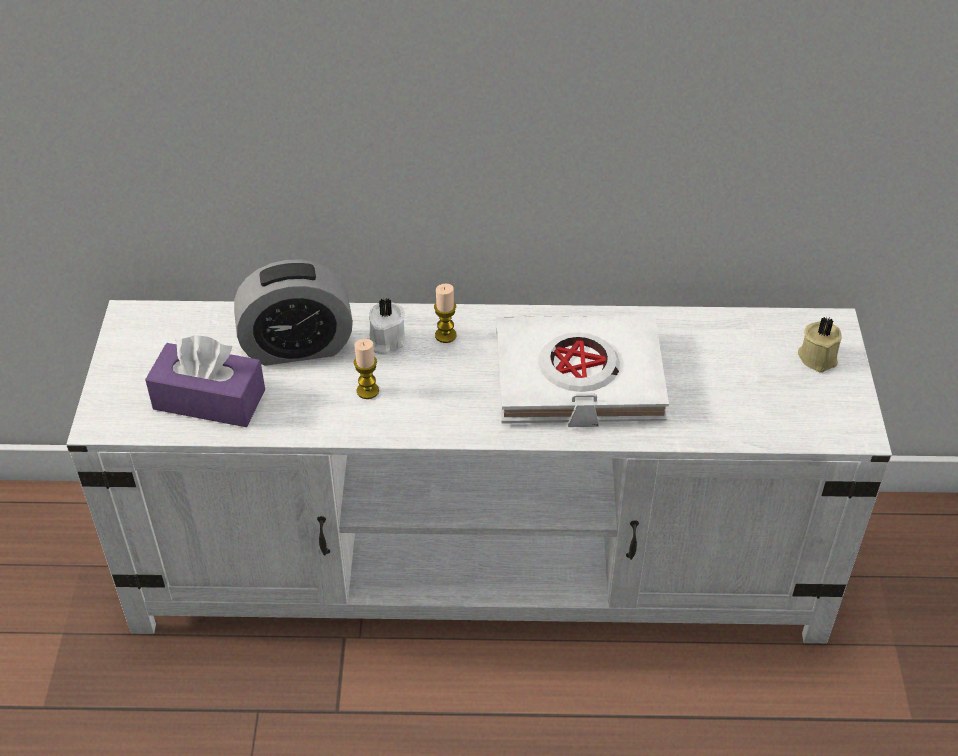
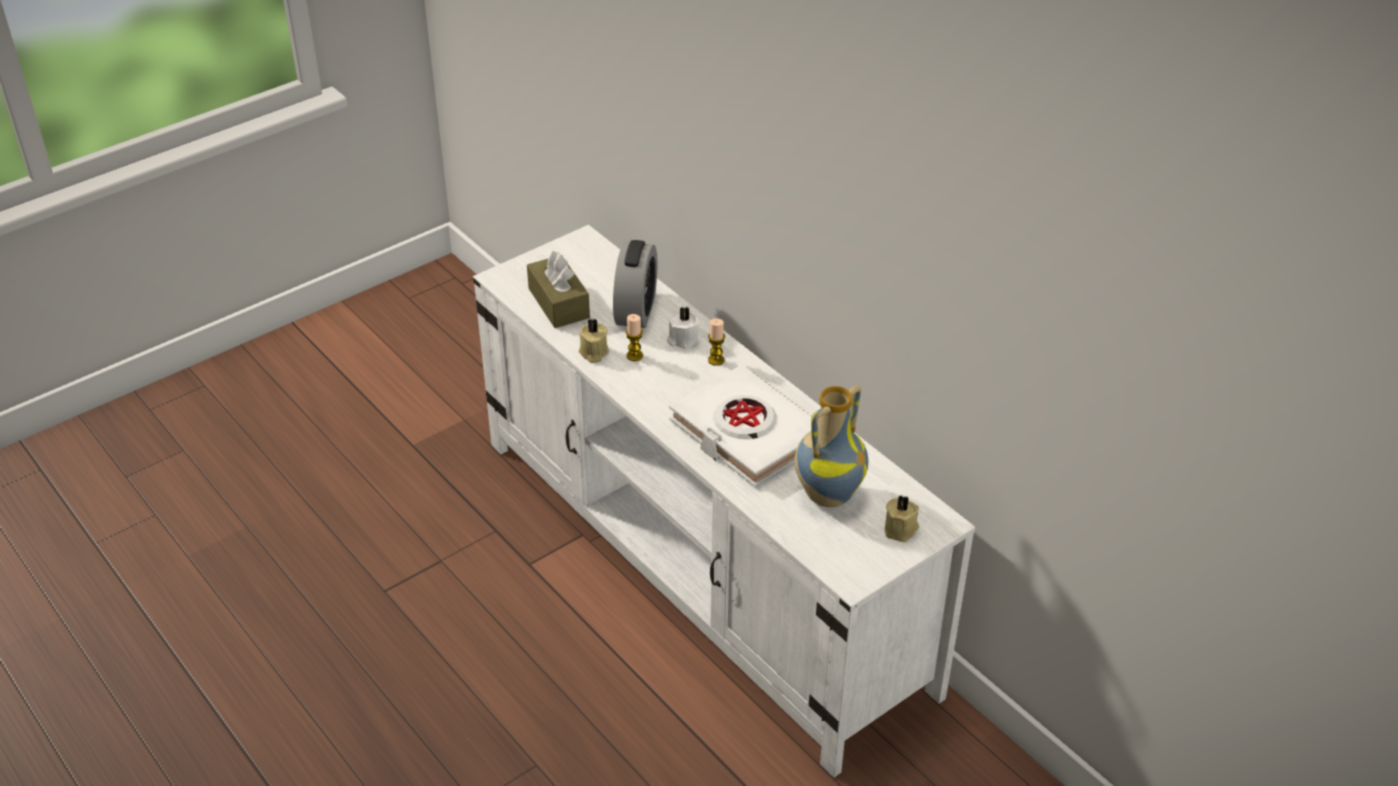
camera: 50 degrees right, 5 degrees down
(209, 399) = (559, 303): purple tissue box -> brown tissue box
(297, 347) = (636, 310): alarm clock -> alarm clock turned 120 degrees counterclockwise
(325, 420) = (593, 353): none -> beige candle
(722, 376) = (827, 493): none -> vase

